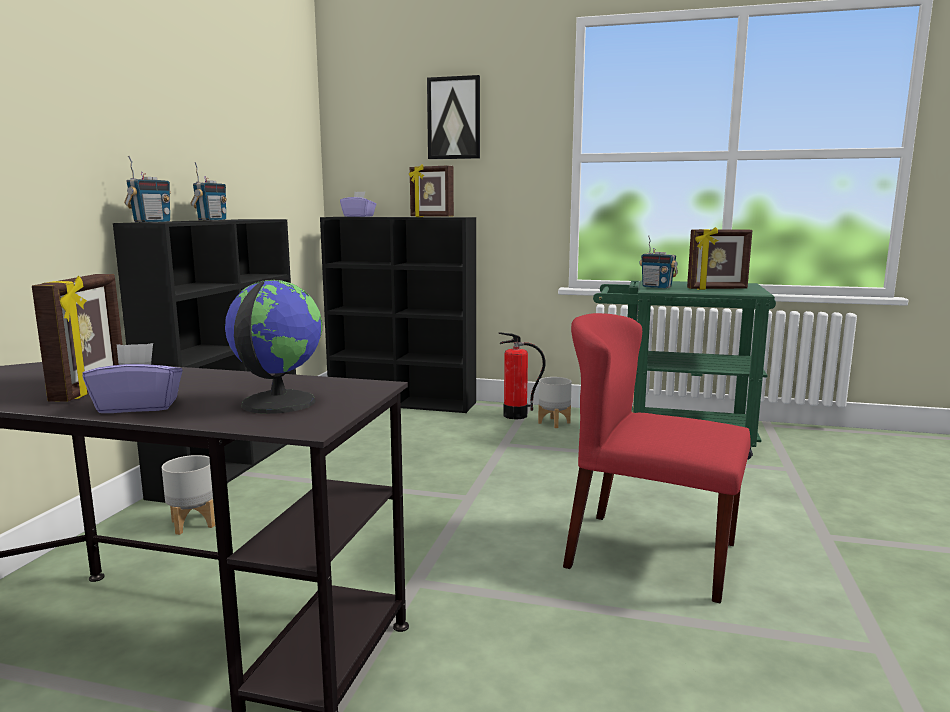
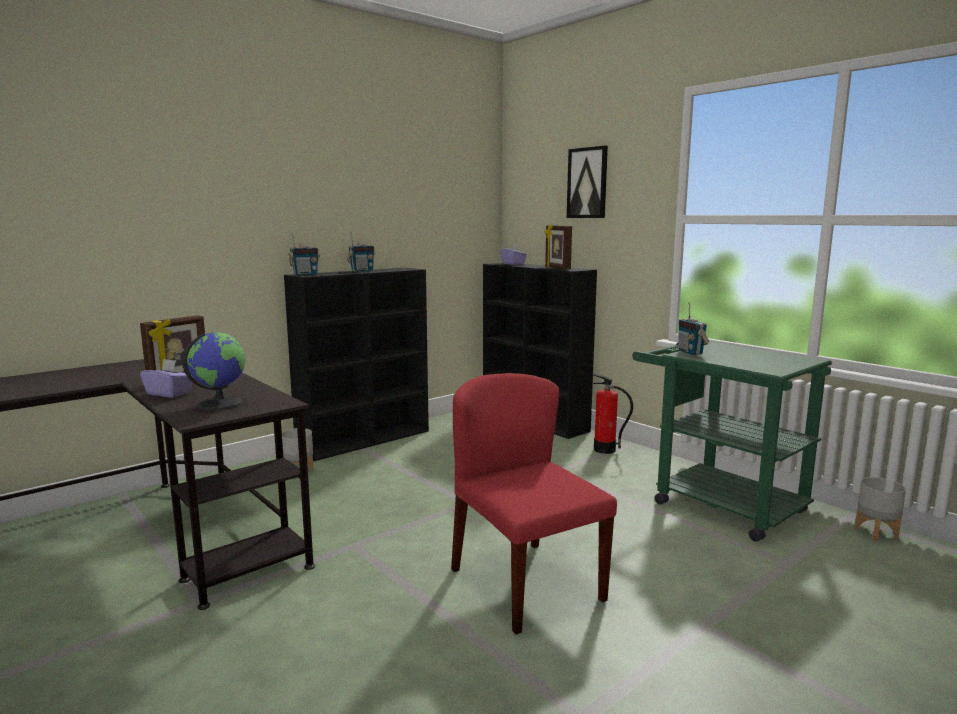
camera: 35 degrees right, 0 degrees up
(554, 422) = (627, 463): grey planter -> grey planter (876, 532)
(717, 289) = (749, 362): picture frame -> none

